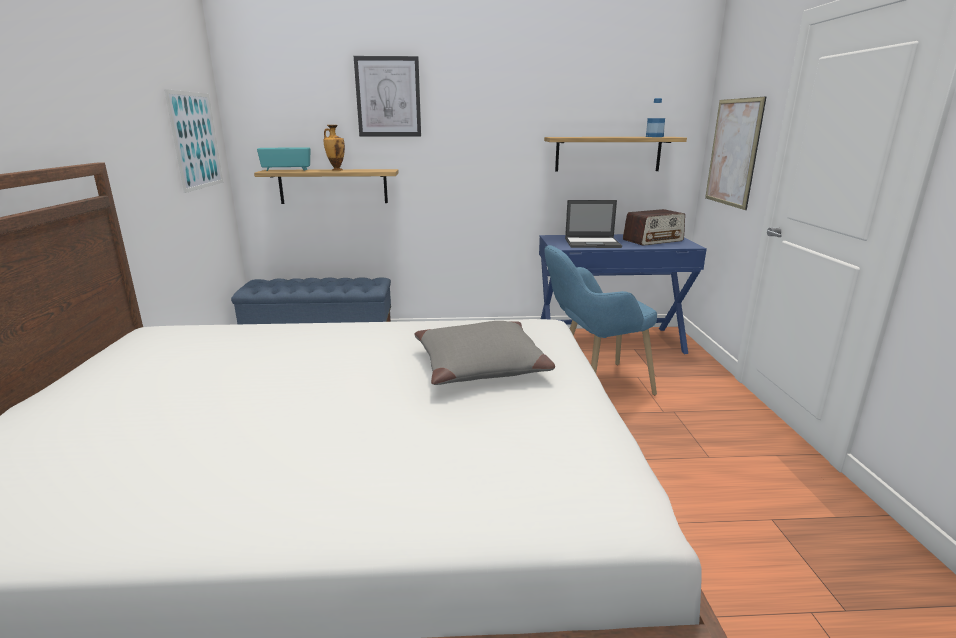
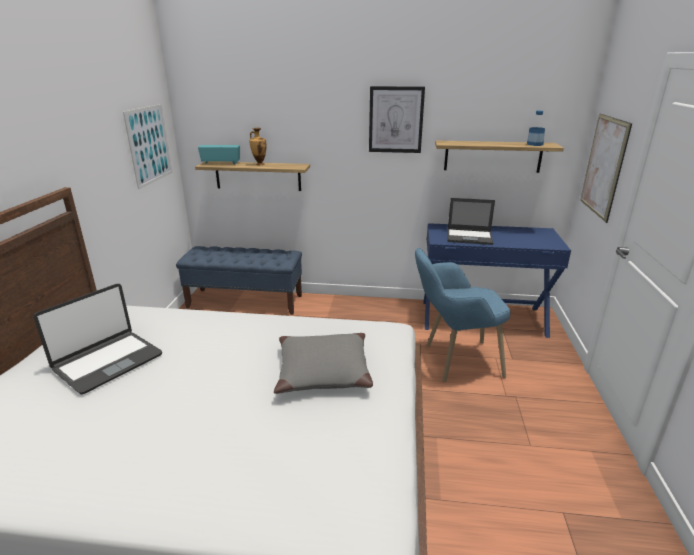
camera: 10 degrees right, 5 degrees up
(178, 379) = (107, 362): none -> laptop
(388, 97) = (303, 105): picture -> picture (396, 120)
(653, 240) = (526, 236): radio -> none

